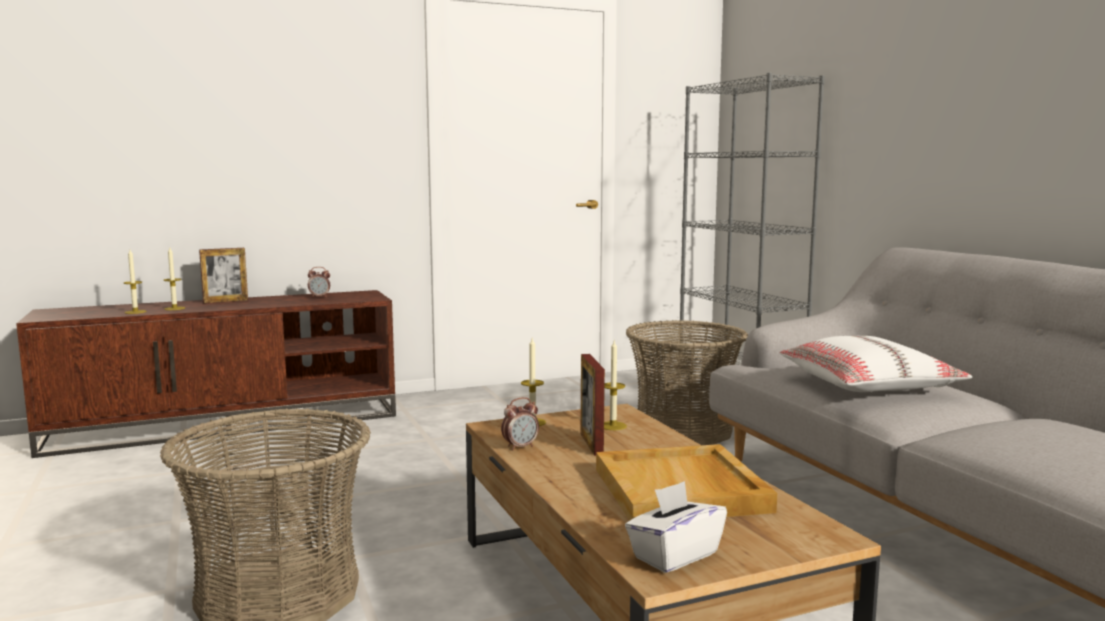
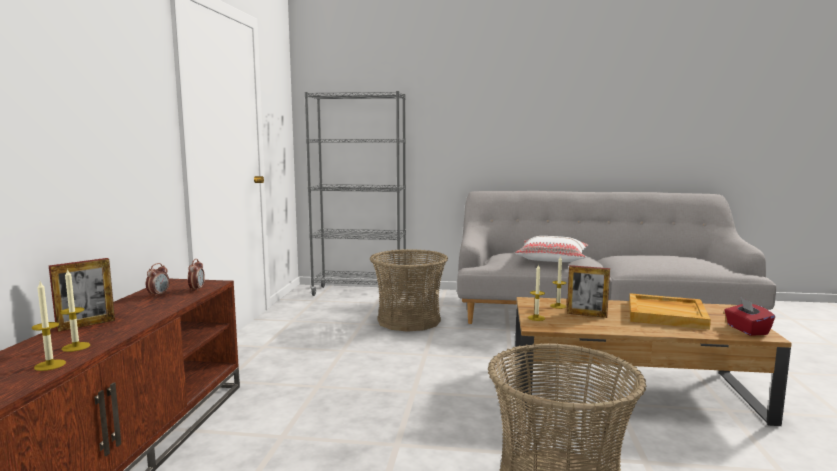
camera: 60 degrees left, 0 degrees up
(225, 301) = (86, 325): picture frame -> picture frame turned 45 degrees clockwise
(520, 447) = (582, 327): alarm clock -> alarm clock (197, 289)
(674, 555) = (746, 330): white tissue box -> red tissue box

